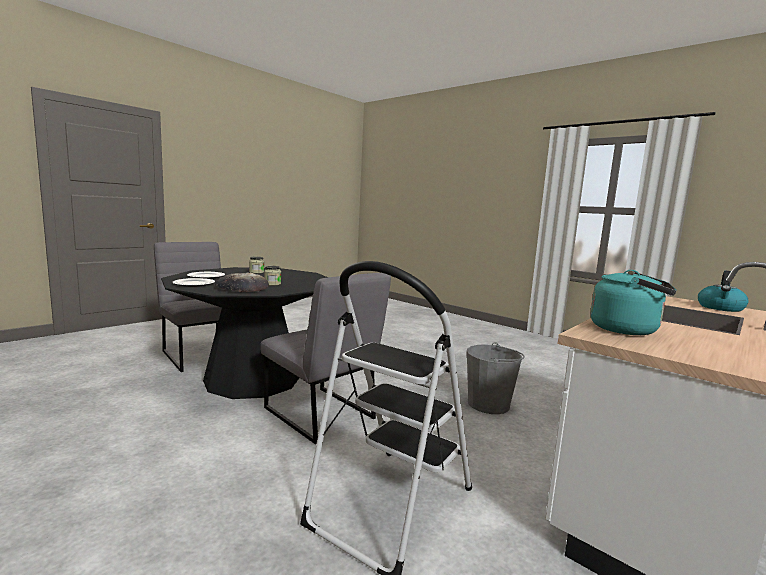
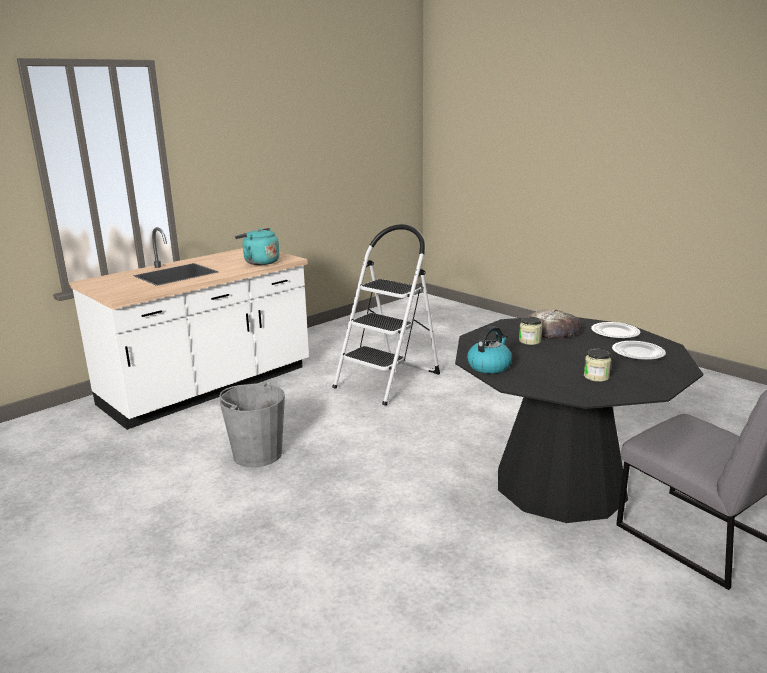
camera: 175 degrees left, 10 degrees up
(320, 414) = (449, 436): grey chair -> none
(720, 308) = (111, 284): kettle -> kettle (489, 366)

